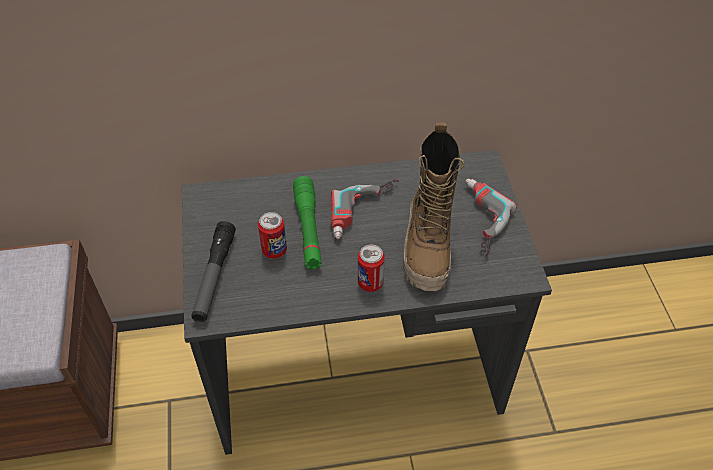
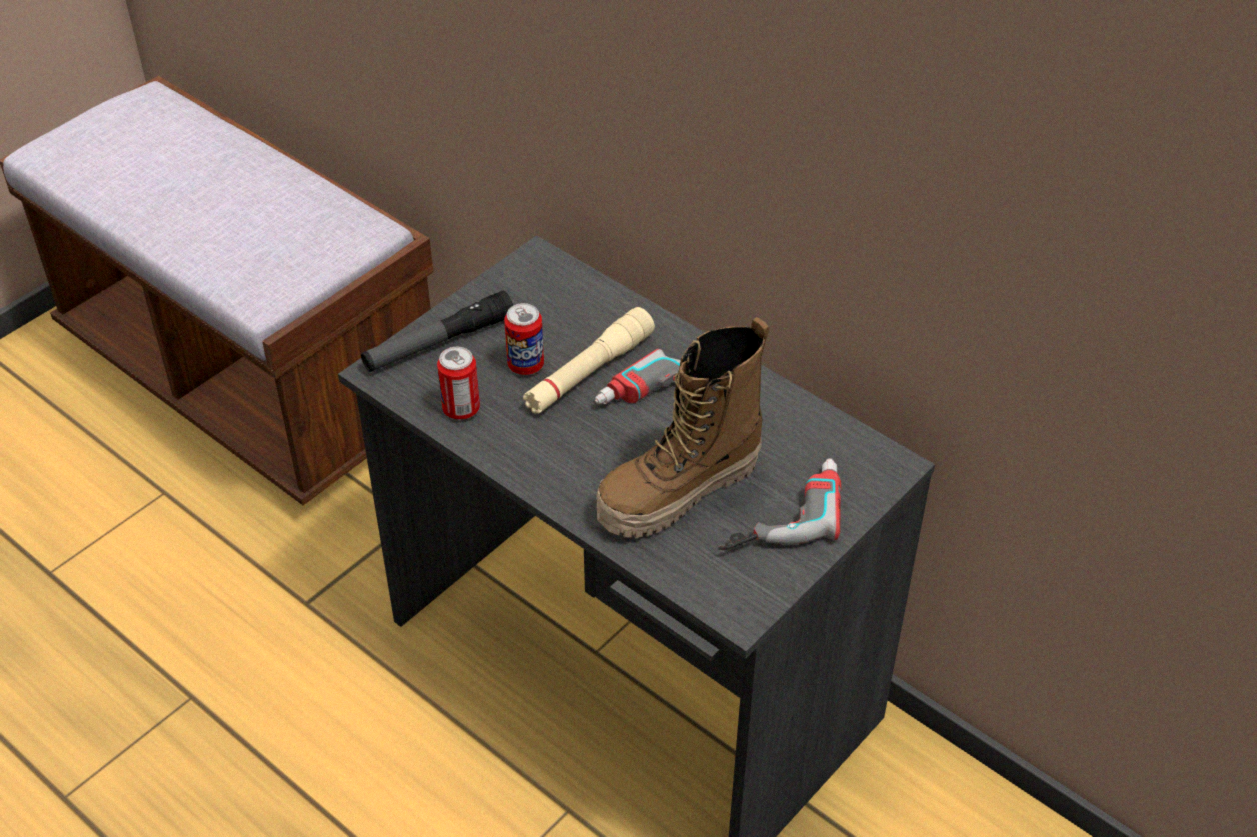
camera: 50 degrees right, 5 degrees down
(308, 229) = (589, 372): green flashlight -> beige flashlight
(370, 283) = (567, 473): can -> can (461, 409)

